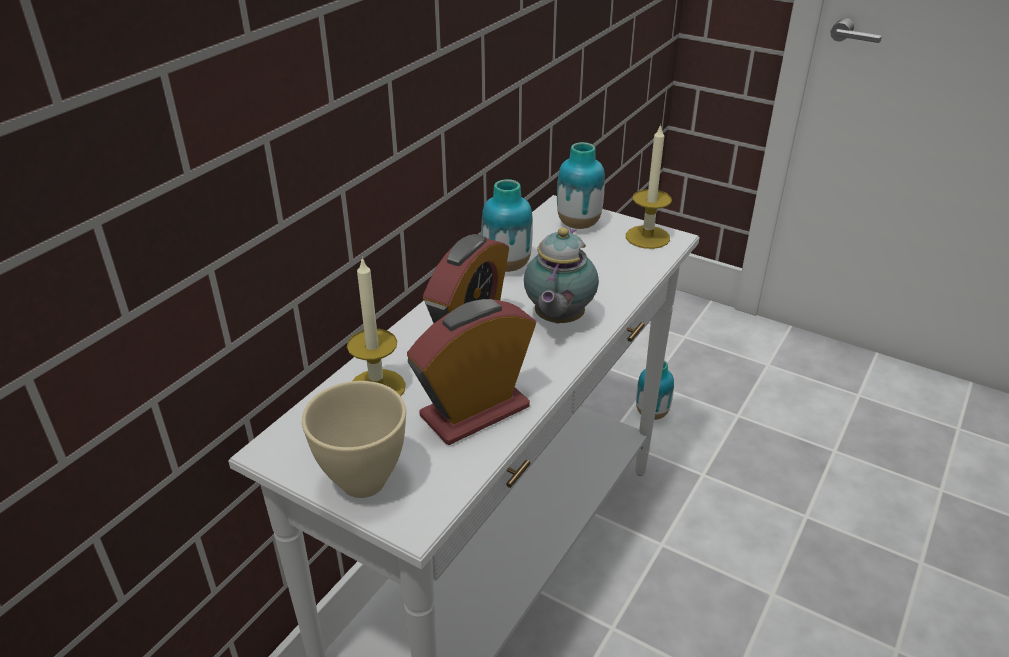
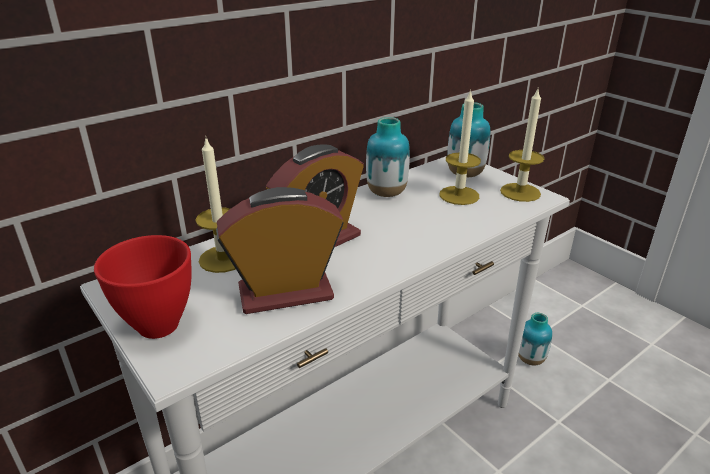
camera: 20 degrees right, 5 degrees down
(362, 480) = (159, 324): beige bowl -> red bowl
(557, 320) = (402, 239): teapot -> none
(586, 253) = (459, 195): none -> candle

